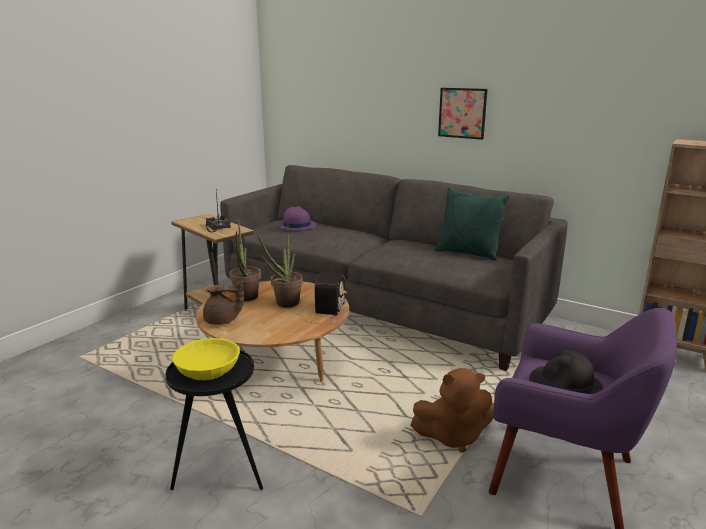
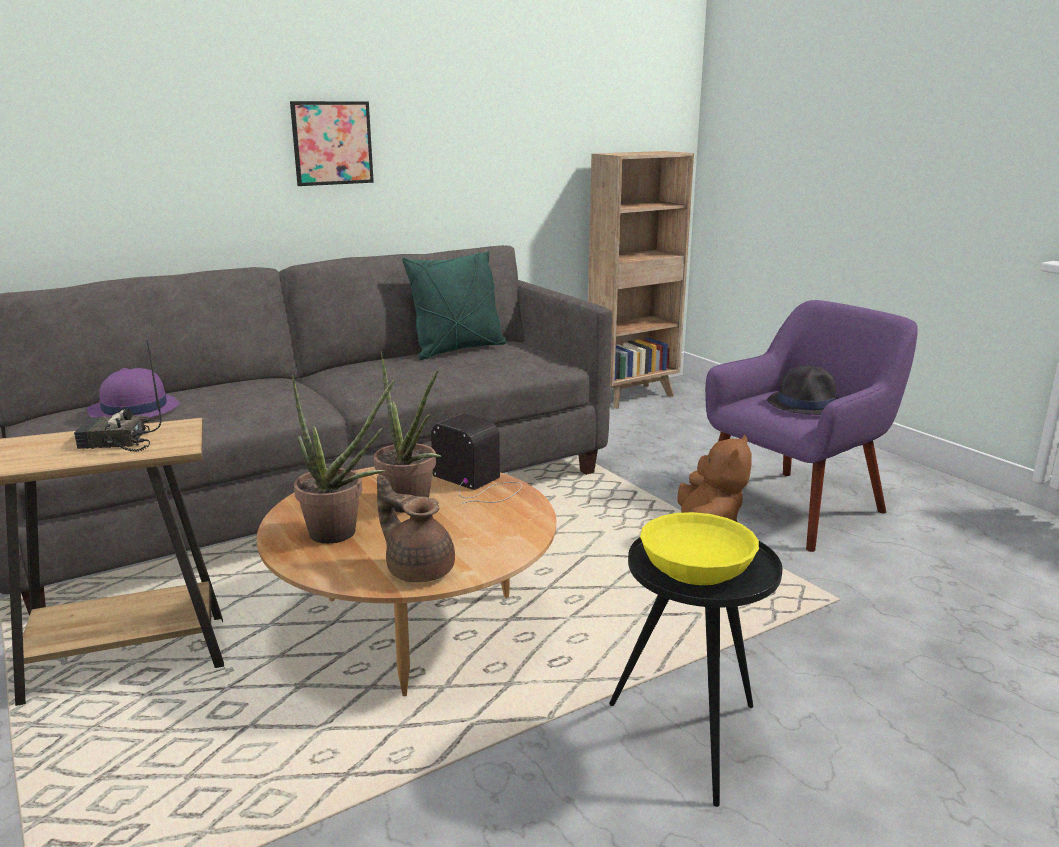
camera: 65 degrees left, 0 degrees up
(222, 321) = (418, 569): brown teapot -> brown teapot turned 75 degrees counterclockwise

